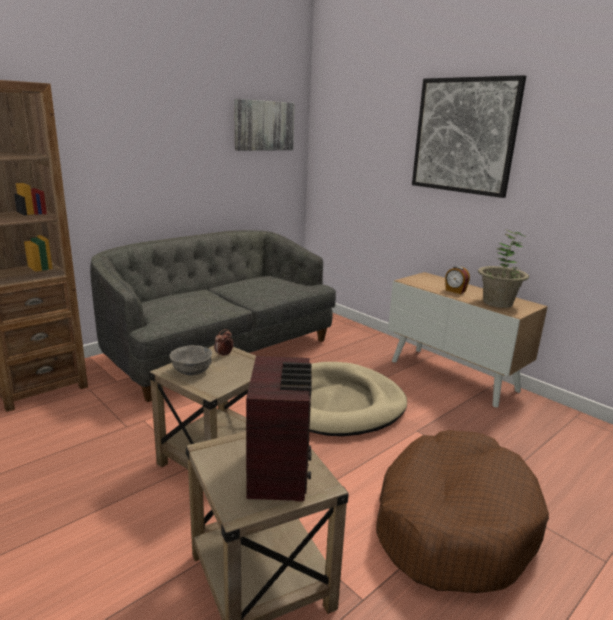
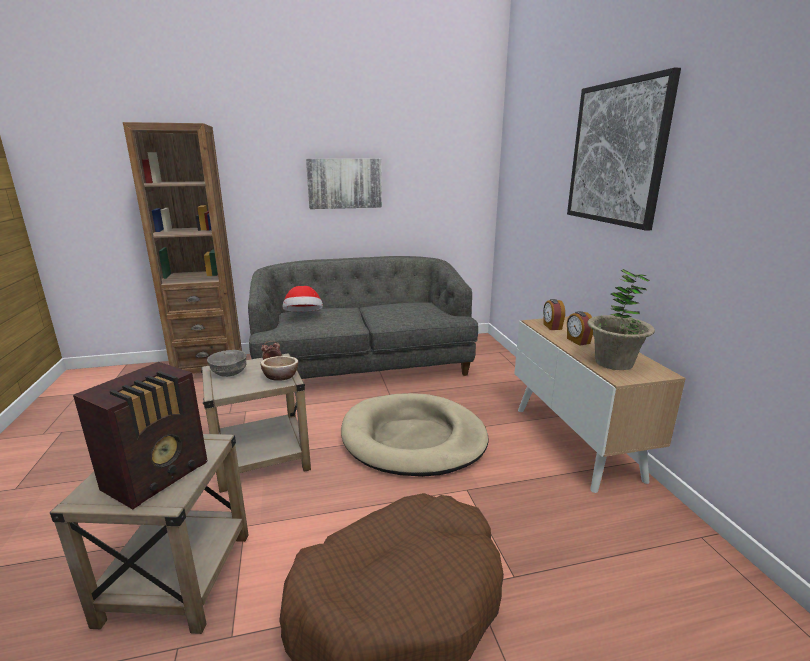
camera: 30 degrees right, 0 degrees up
(170, 305) = (304, 316): none -> hat
(250, 364) = (280, 376): none -> bowl
(264, 125) = (443, 154): picture -> picture (344, 183)
(423, 282) = (552, 327): none -> alarm clock

